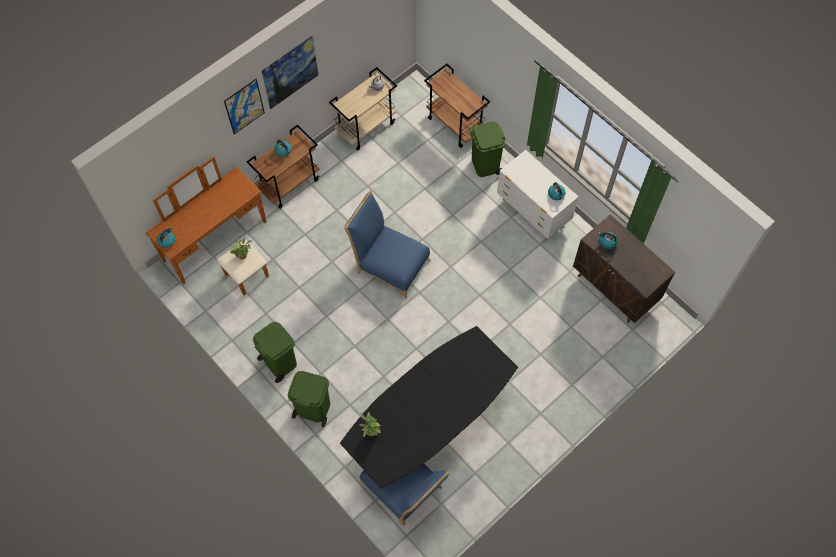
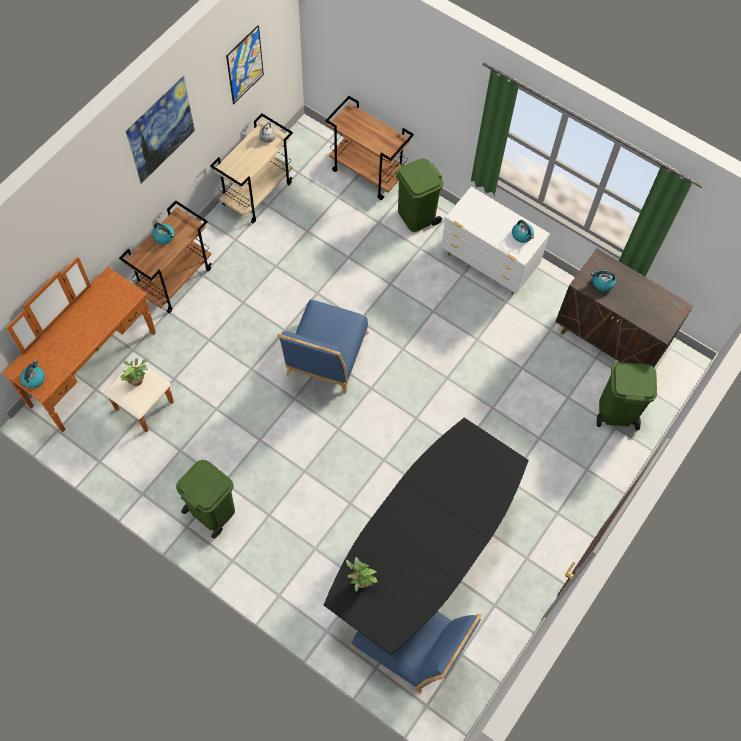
camera: 15 degrees left, 0 degrees up
(244, 106) = (109, 183): picture -> picture (245, 65)
(313, 408) = (268, 563): green trash can -> green trash can (616, 412)
(389, 264) = (325, 358): blue chair -> blue chair turned 90 degrees counterclockwise

